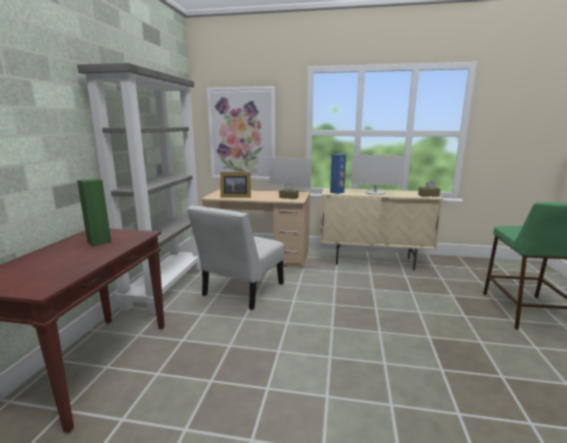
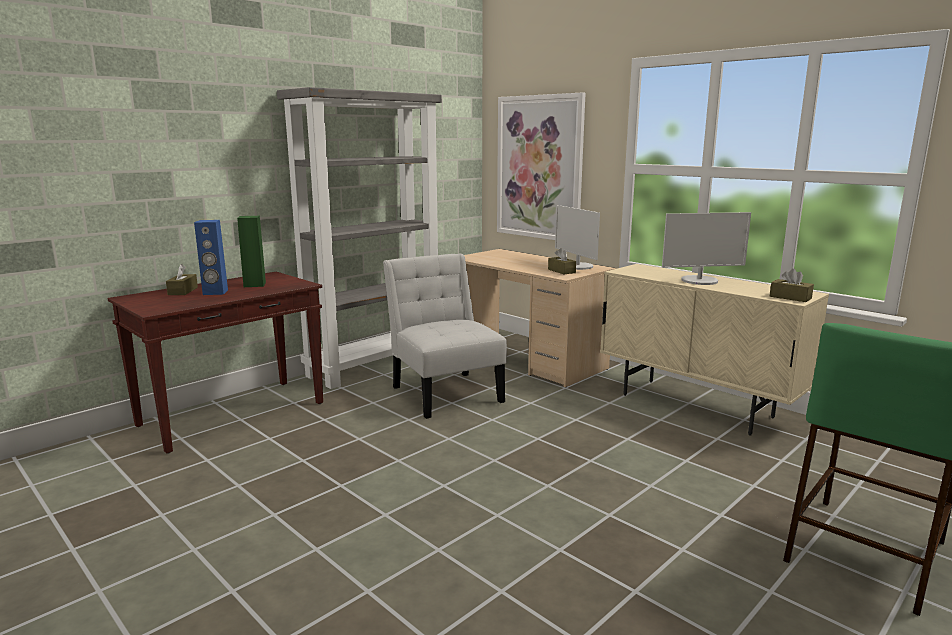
camera: 35 degrees right, 0 degrees up
(31, 262) = (183, 291): none -> brown tissue box
(235, 196) = (493, 260): picture frame -> none
(241, 291) = (445, 392): white chair -> white chair turned 90 degrees clockwise
(337, 192) = (637, 272): blue speaker -> blue speaker (215, 292)
(375, 193) = (700, 281): monitor -> monitor turned 60 degrees counterclockwise

